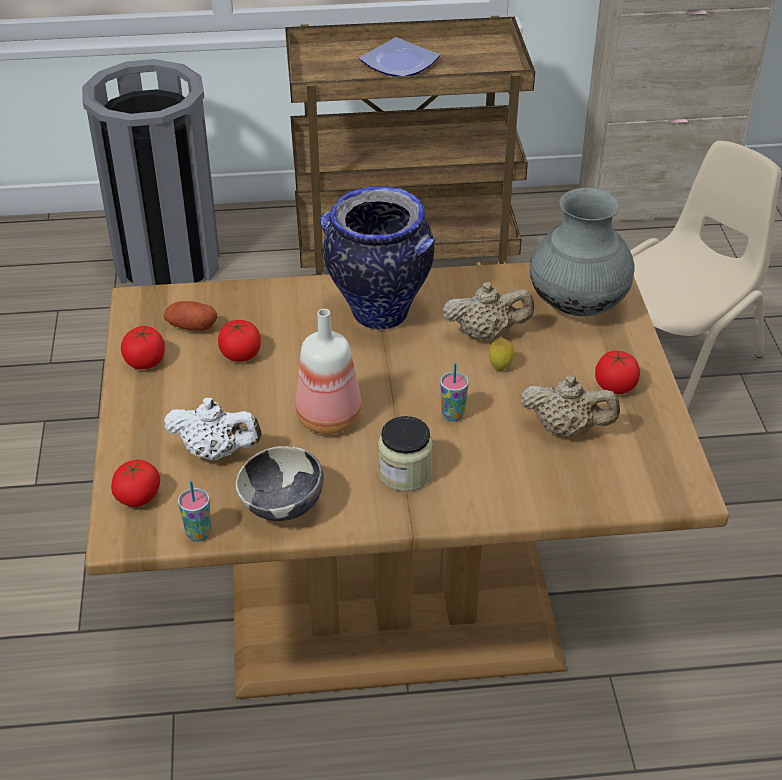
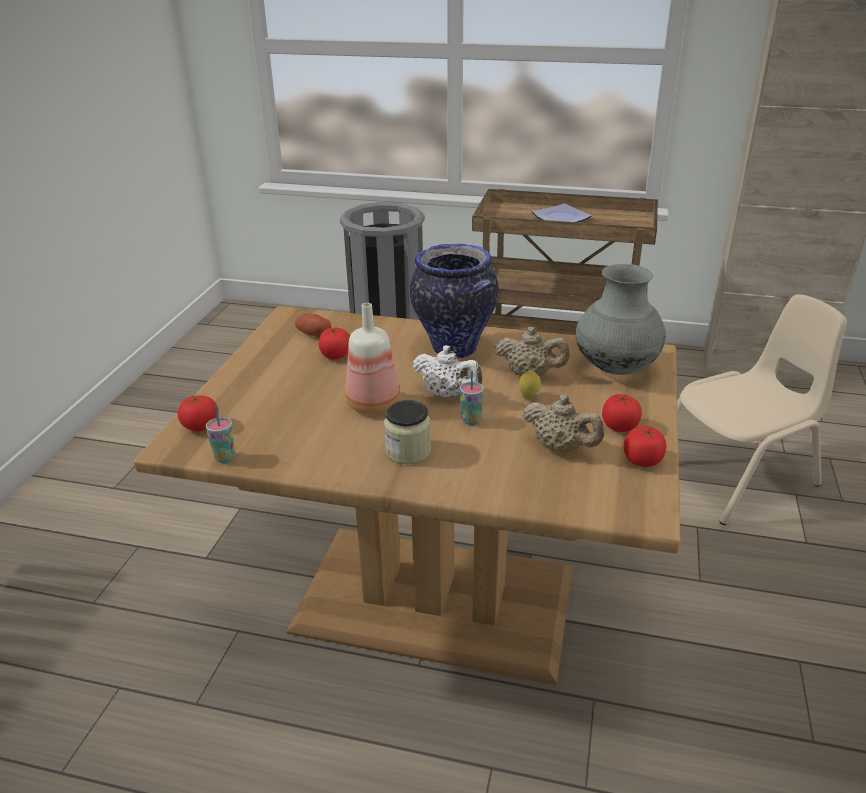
camera: 20 degrees right, 10 degrees down
(145, 361) = (267, 348): tomato -> tomato (642, 460)
(216, 452) = (276, 409): white teapot -> white teapot (447, 394)
(282, 507) = (298, 454): bowl -> none

